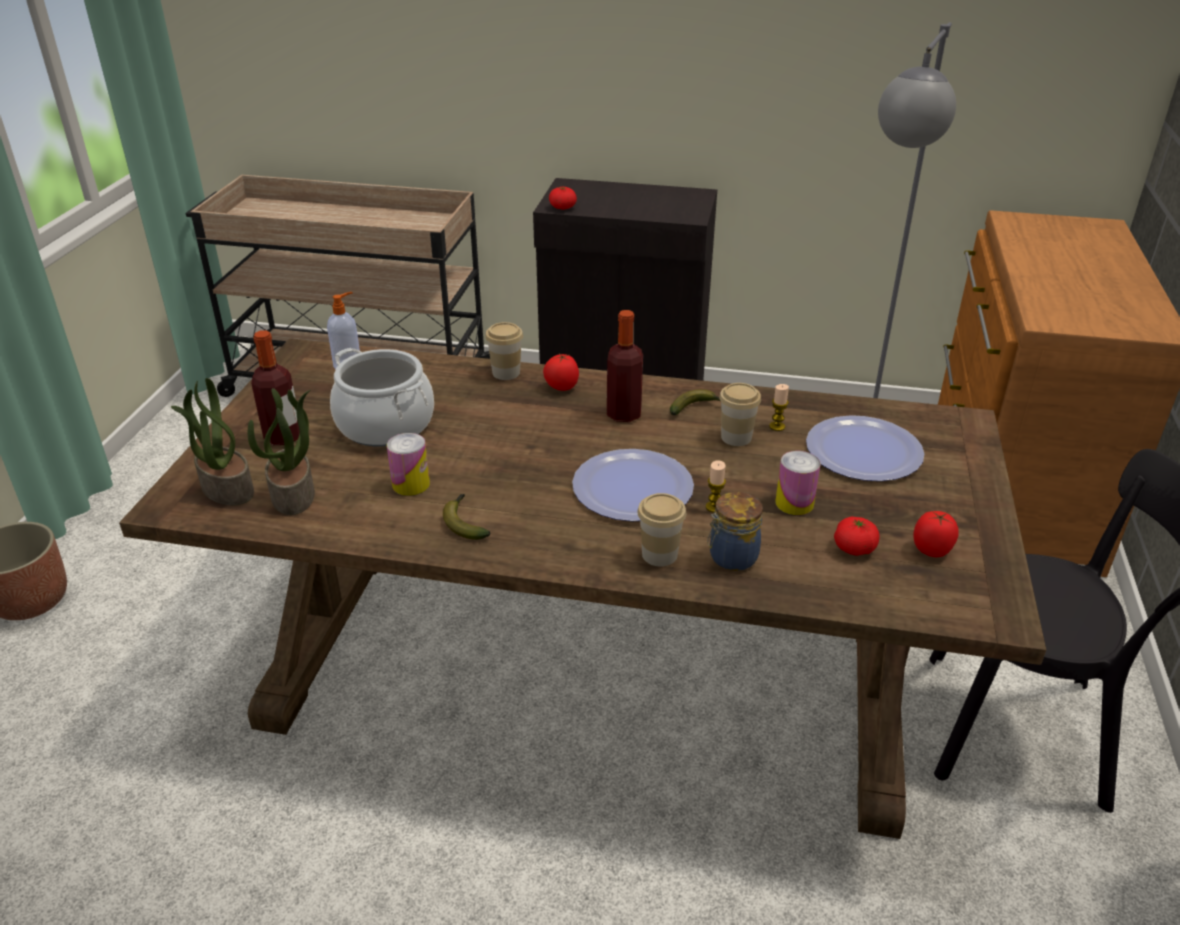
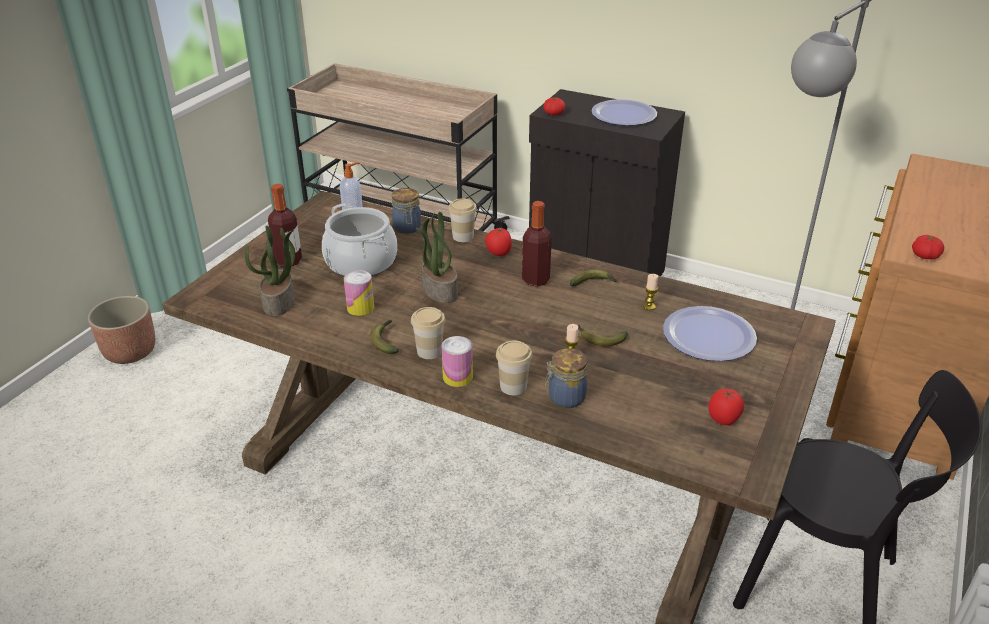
camera: 15 degrees right, 0 degrees up
(226, 489) = (237, 292): potted plant -> potted plant (439, 291)
(428, 372) = (407, 228): none -> jar
(632, 487) = (516, 335): plate -> plate (624, 114)
(736, 437) = (613, 310): cup -> cup (429, 351)
(737, 476) = (599, 339): none -> banana
(794, 503) = (633, 366): can -> can (457, 377)
(854, 548) = (662, 407): tomato -> tomato (925, 256)

